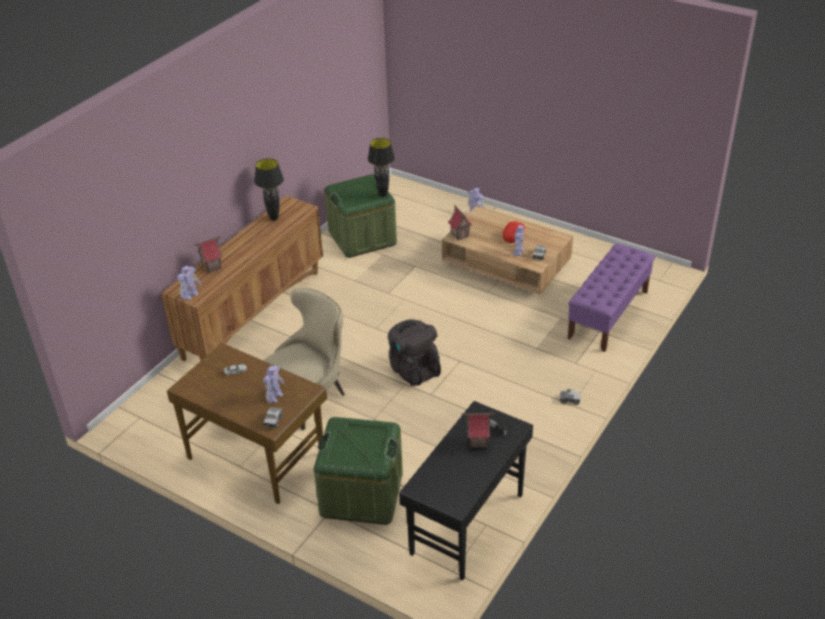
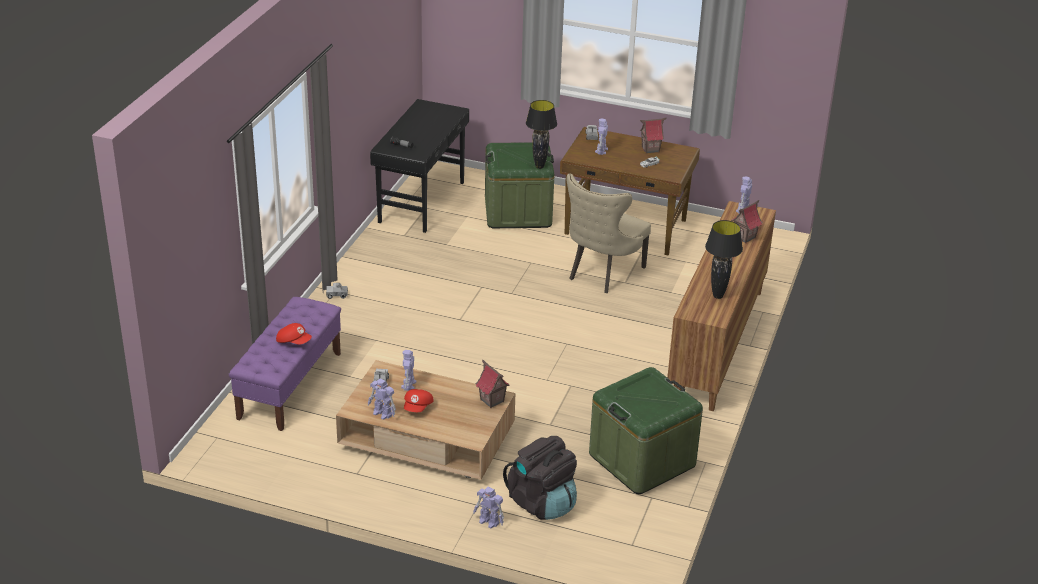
camera: 165 degrees right, 5 degrees down
(383, 195) = (611, 393): black table lamp -> black table lamp (539, 166)
(413, 370) = (507, 306): black backpack -> black backpack (542, 502)
(477, 441) = (415, 137): toy house -> toy house (650, 149)
(539, 234) = (382, 414): none -> toy robot
(606, 269) = (294, 341): none -> red cap

